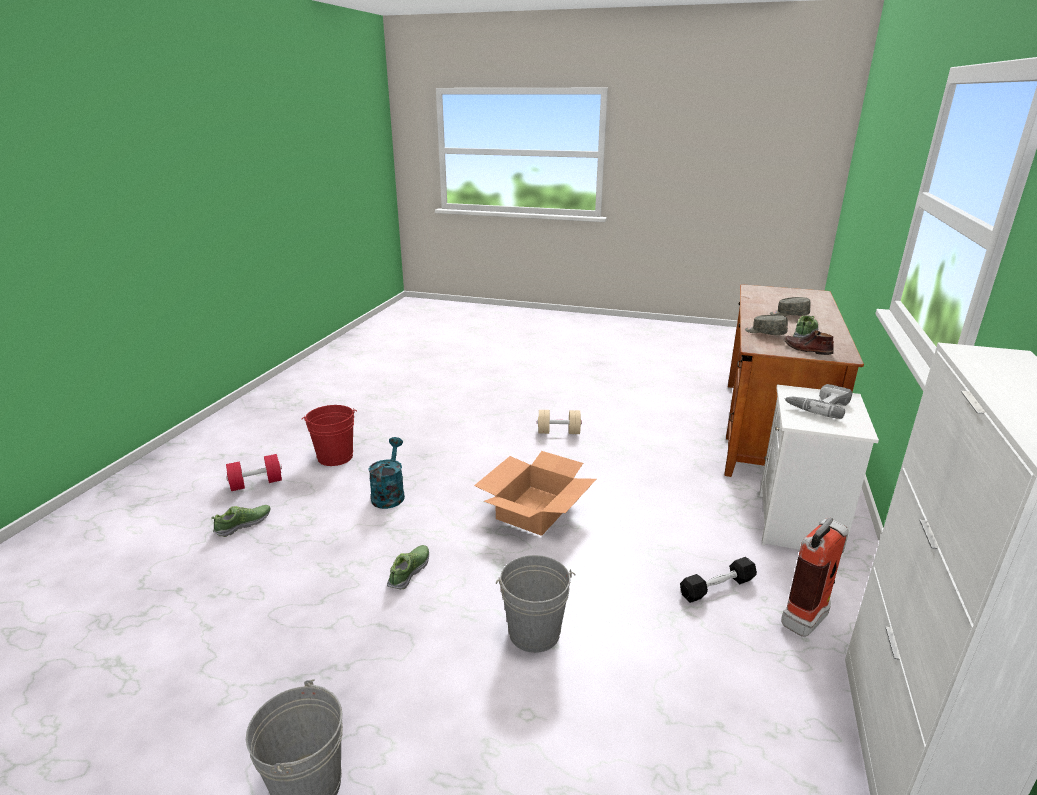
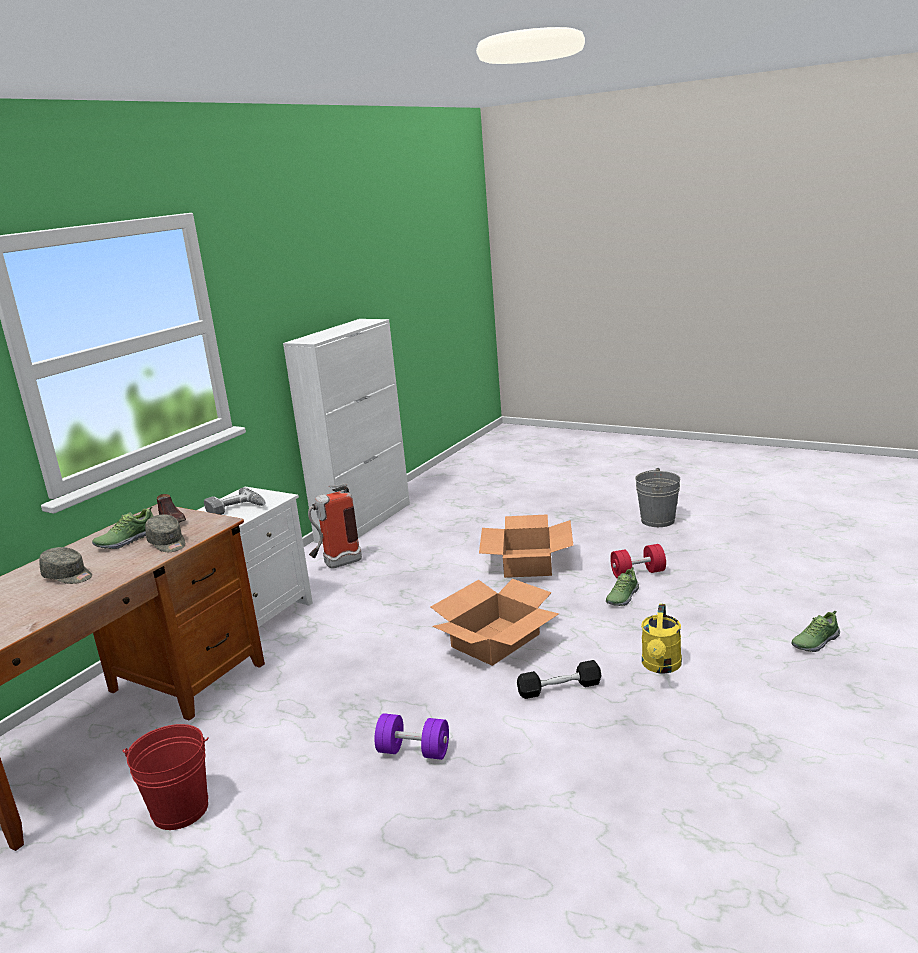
camera: 165 degrees left, 5 degrees down
(256, 484) = (847, 691): red dumbbell -> red dumbbell (638, 573)
(335, 457) = (762, 728): red bucket -> red bucket (180, 810)
(389, 494) = (661, 666): turquoise watering can -> yellow watering can
(534, 633) = (527, 563): grey bucket -> cardboard box
(559, 432) = (414, 751): beige dumbbell -> purple dumbbell
(717, 587) = (380, 579): black dumbbell -> black dumbbell (559, 688)

